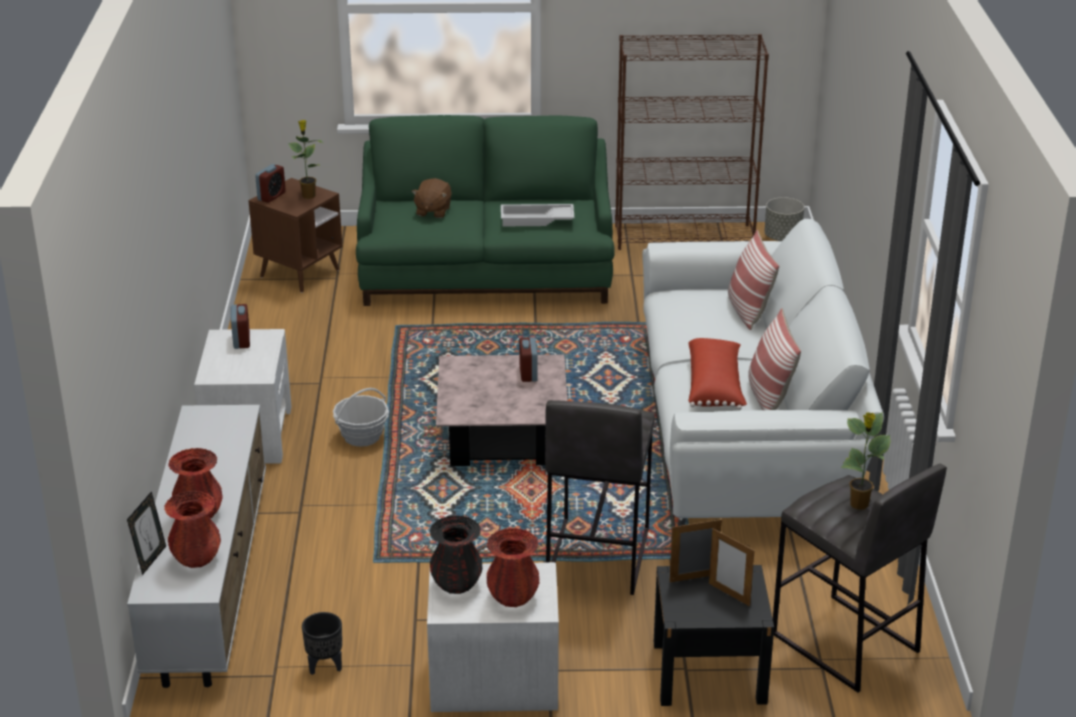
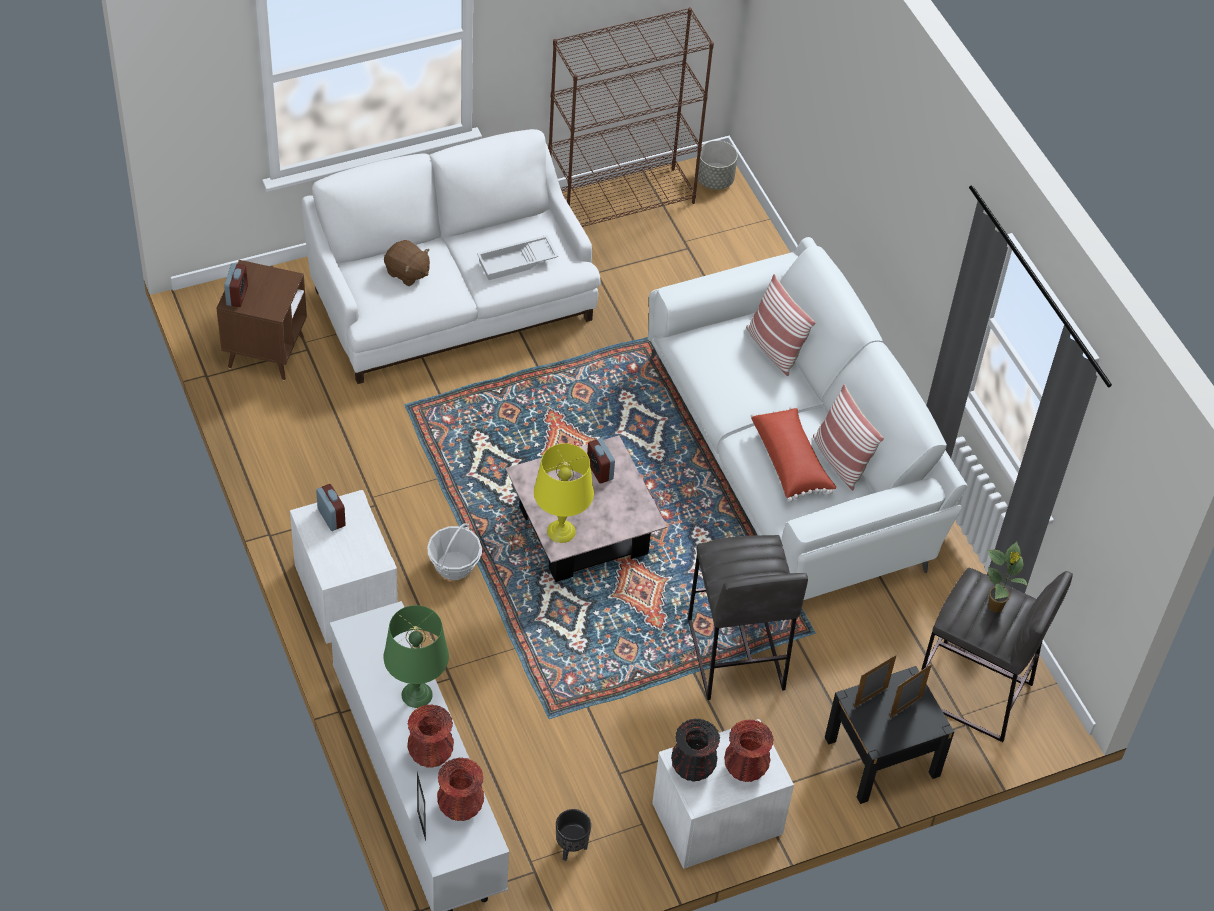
camera: 25 degrees left, 20 degrees up
(222, 469) = (417, 694): none -> green table lamp
(308, 195) = (274, 285): potted plant -> none
(432, 211) = (407, 273): brown plush toy -> brown plush toy turned 45 degrees counterclockwise
(461, 406) = (561, 531): none -> yellow table lamp
(487, 270) = (452, 300): green sofa -> white sofa
(729, 594) = (905, 707): picture frame -> picture frame turned 120 degrees clockwise

